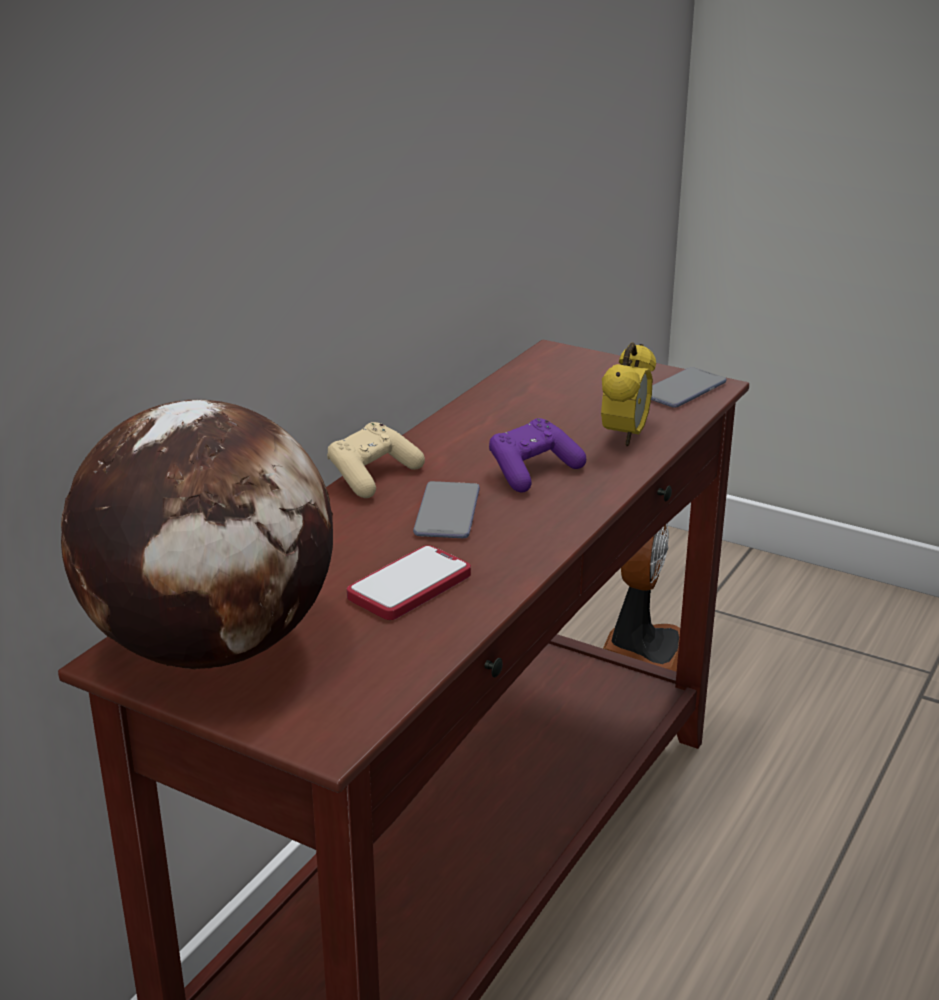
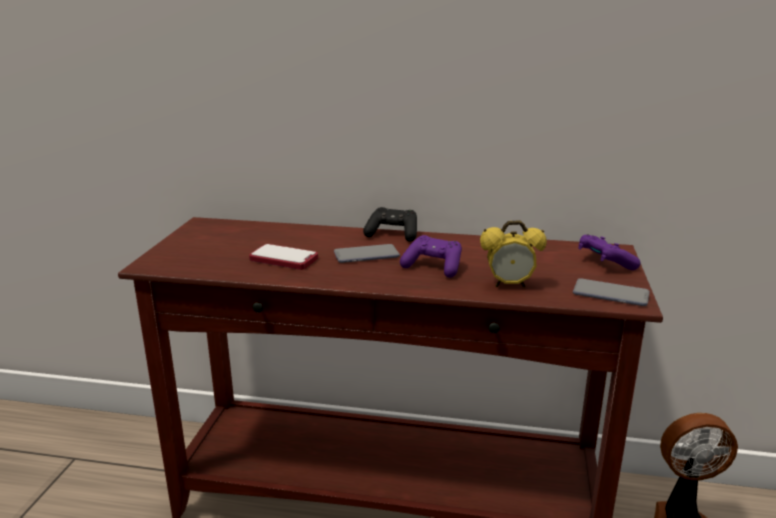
camera: 70 degrees right, 5 degrees down
(213, 646) = (215, 234): globe -> none
(372, 476) = (392, 234): beige game controller -> black game controller
(592, 368) = (604, 263): none -> purple game controller

